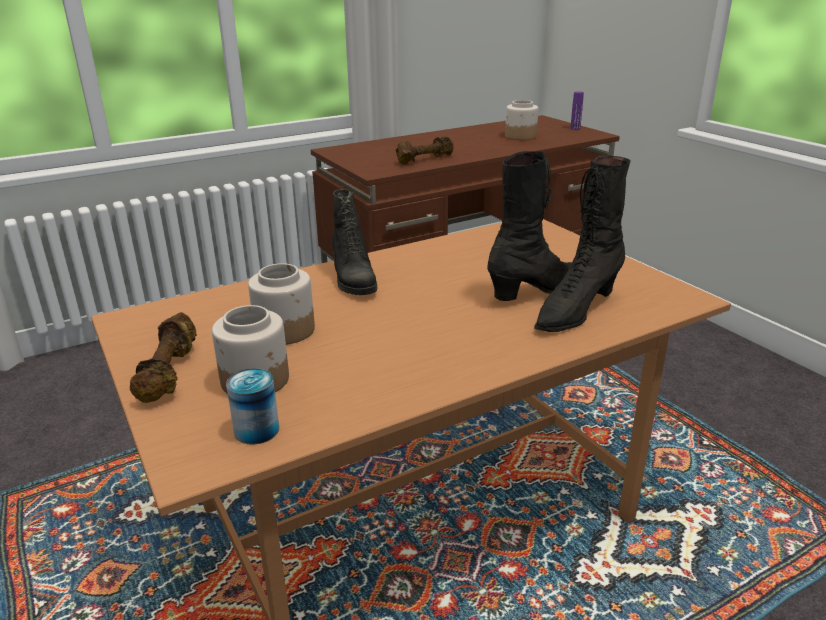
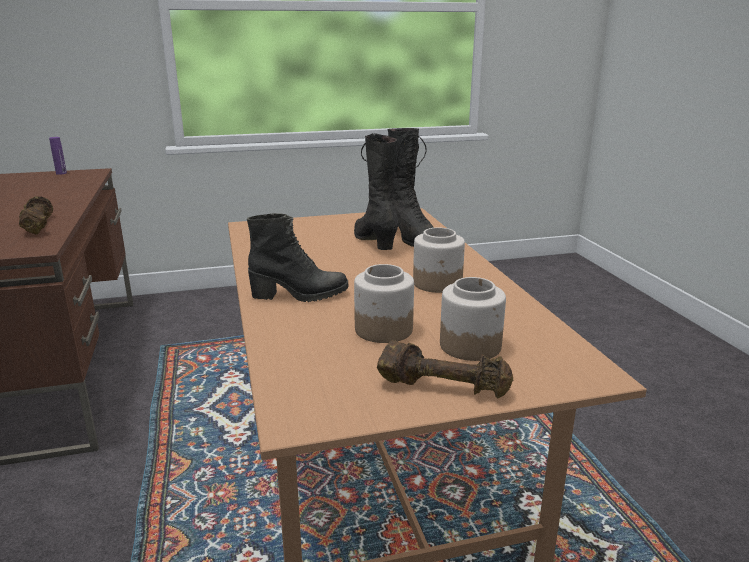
camera: 75 degrees left, 5 degrees down
(256, 430) = (547, 348): can -> none
(520, 137) = (43, 189): jar -> jar (438, 283)

